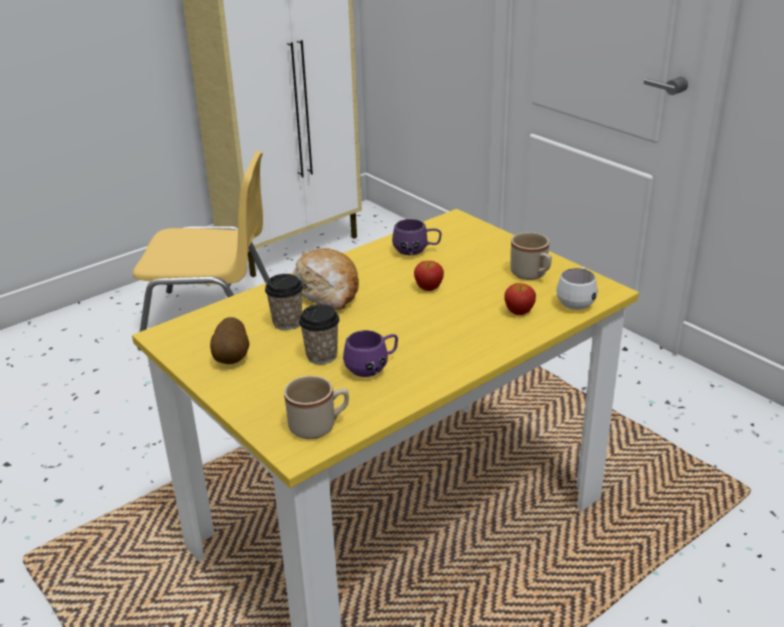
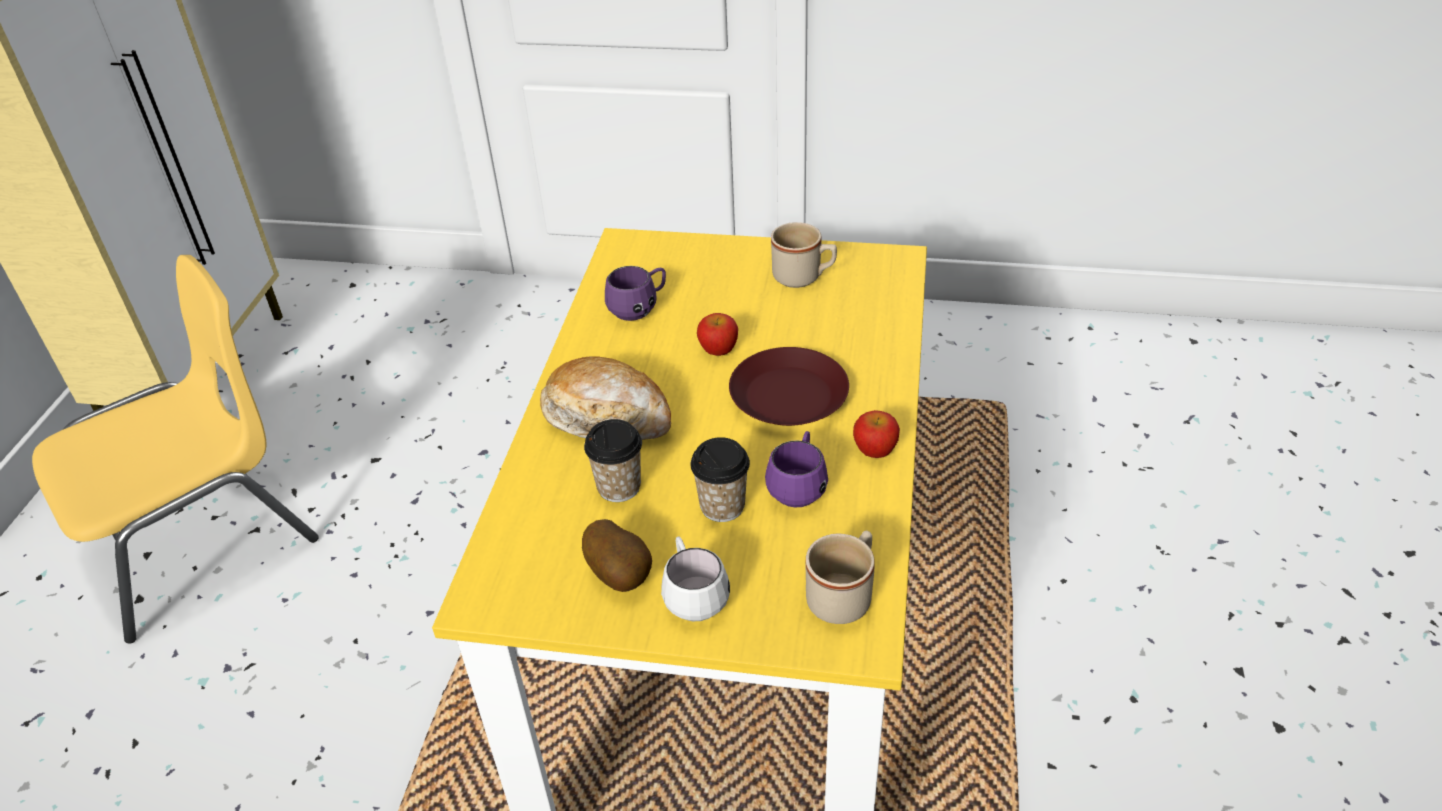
camera: 40 degrees left, 10 degrees up
(433, 326) = (790, 397): none -> brown plate
(519, 312) = (850, 330): apple -> apple (875, 451)
(577, 301) = (887, 287): white mug -> white mug (693, 596)

